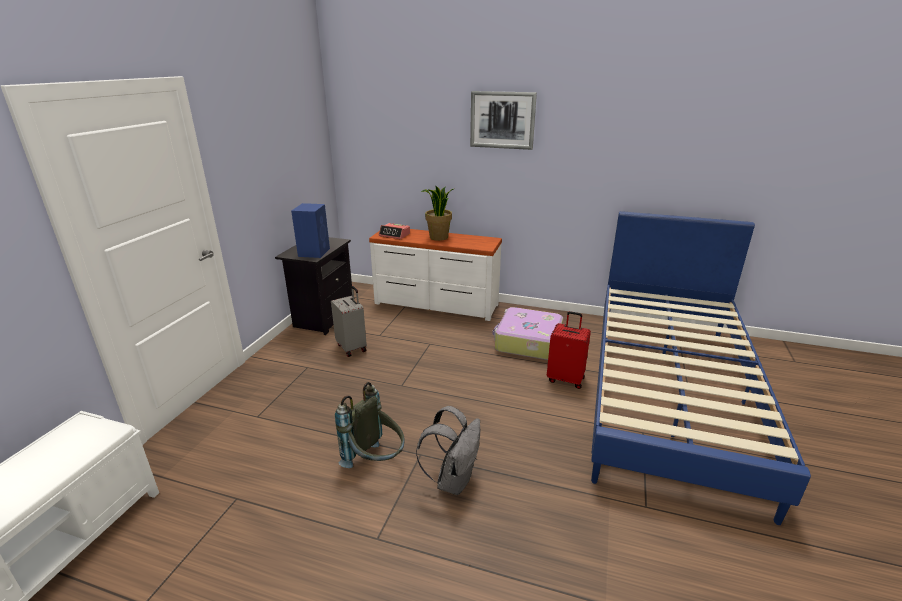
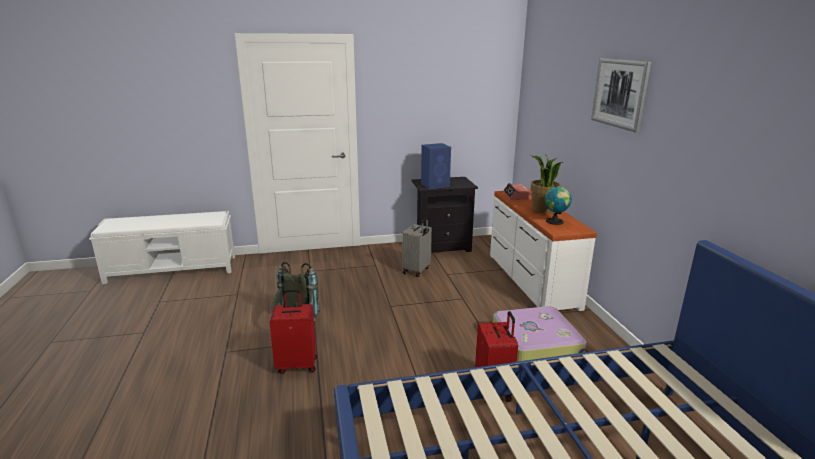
camera: 60 degrees right, 5 degrees down
(453, 480) = (297, 365): grey backpack -> red suitcase
(468, 242) = (555, 222): none -> globe

